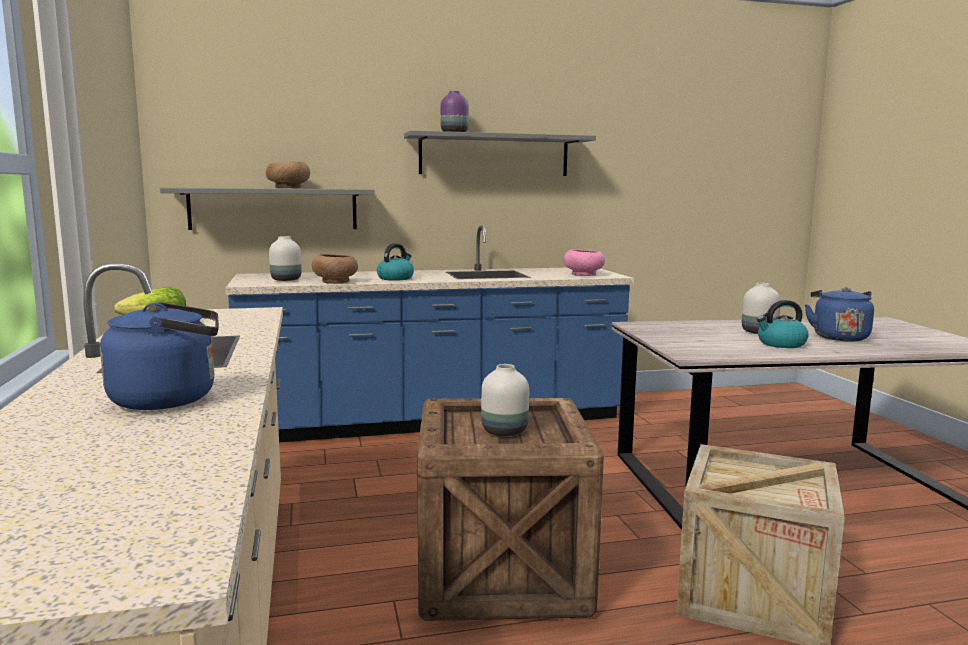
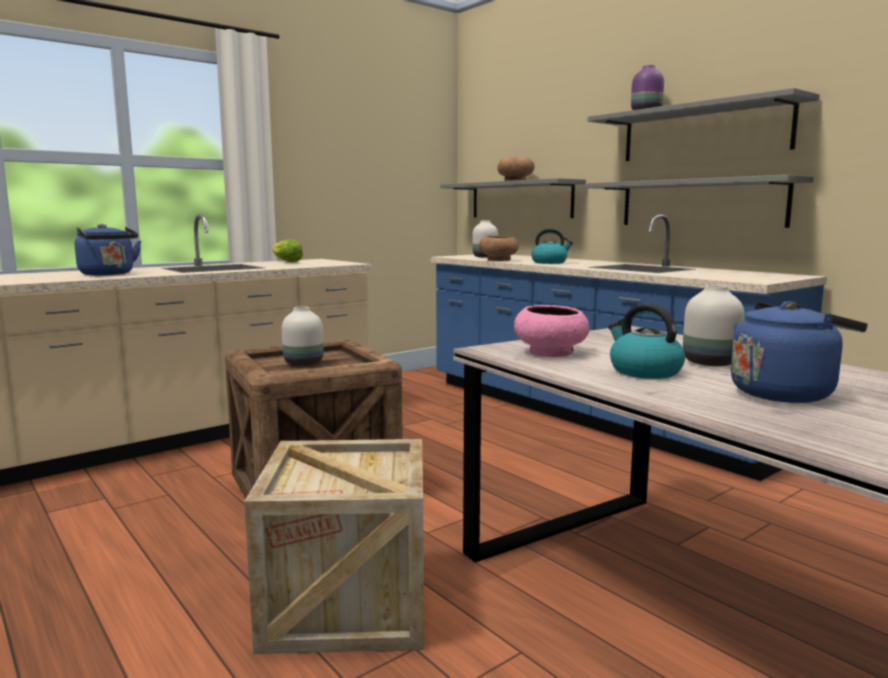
camera: 65 degrees right, 0 degrees up
(495, 215) = (700, 203): none -> grey shelf
(583, 274) = (734, 277): pink bowl -> pink bowl (551, 352)

